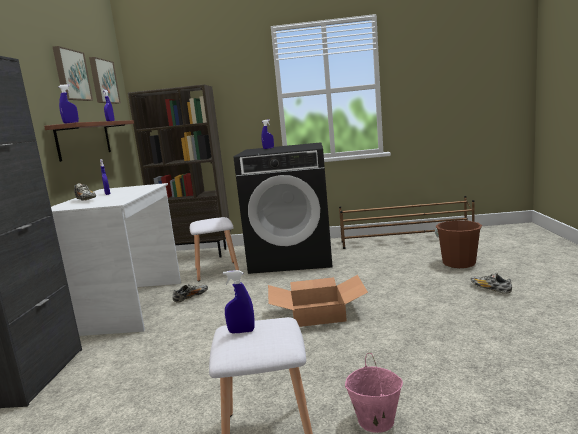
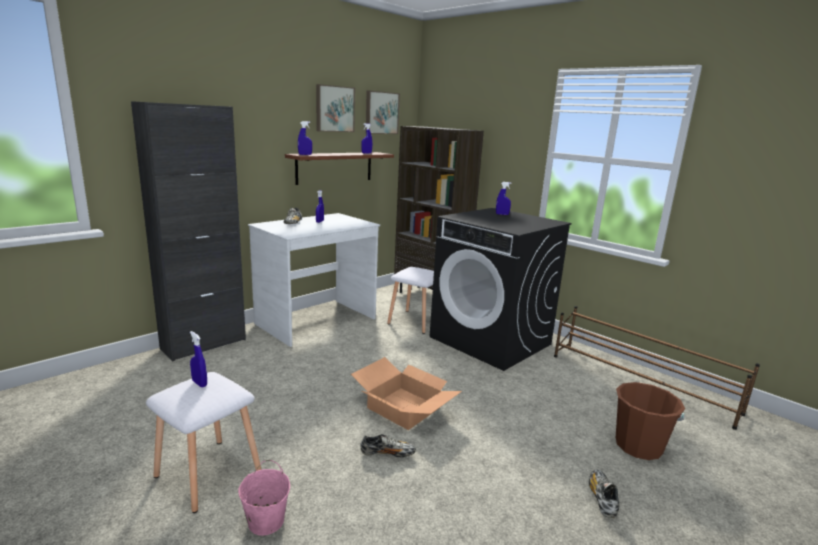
camera: 40 degrees right, 5 degrees up
(191, 297) = (358, 336): shoe -> shoe (387, 454)

